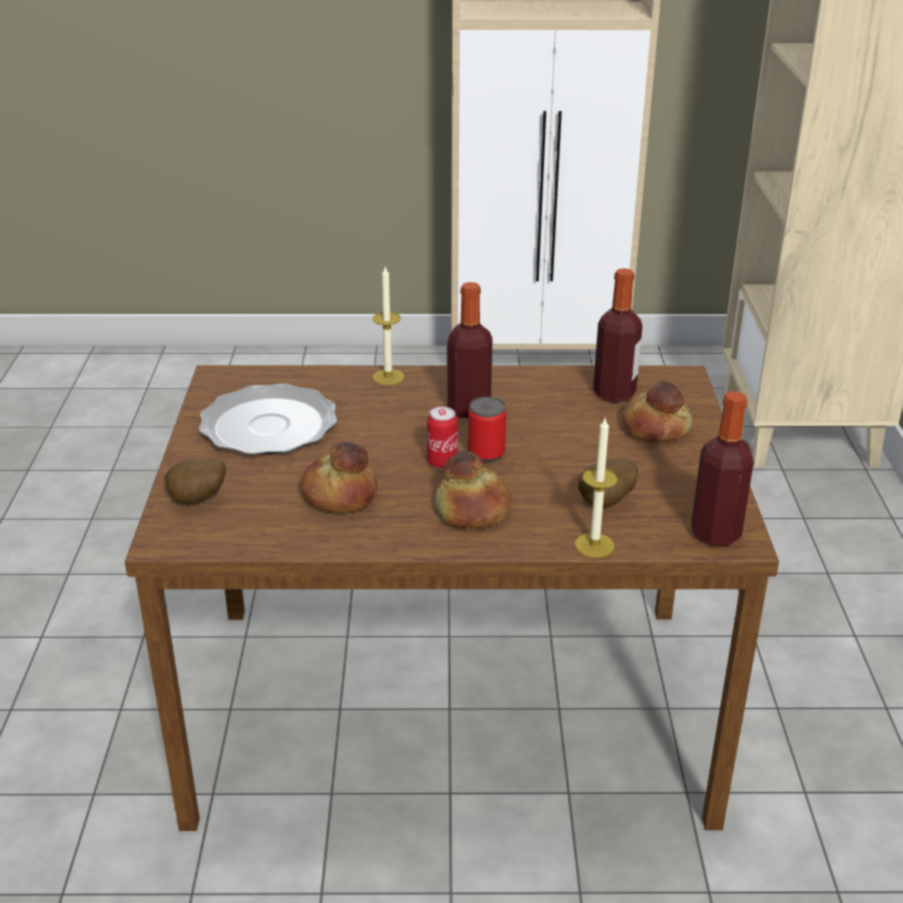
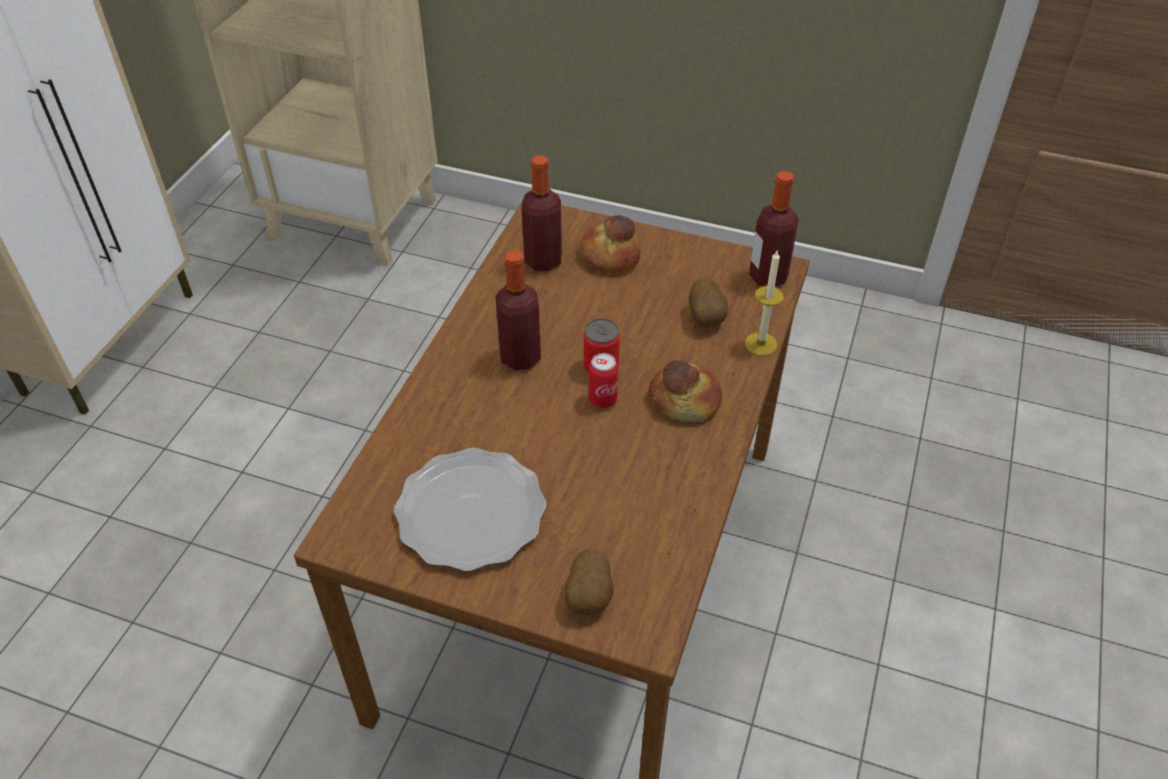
camera: 70 degrees left, 15 degrees up
(338, 495) = (625, 484): bread -> none
(388, 377) = (424, 398): candle -> none

